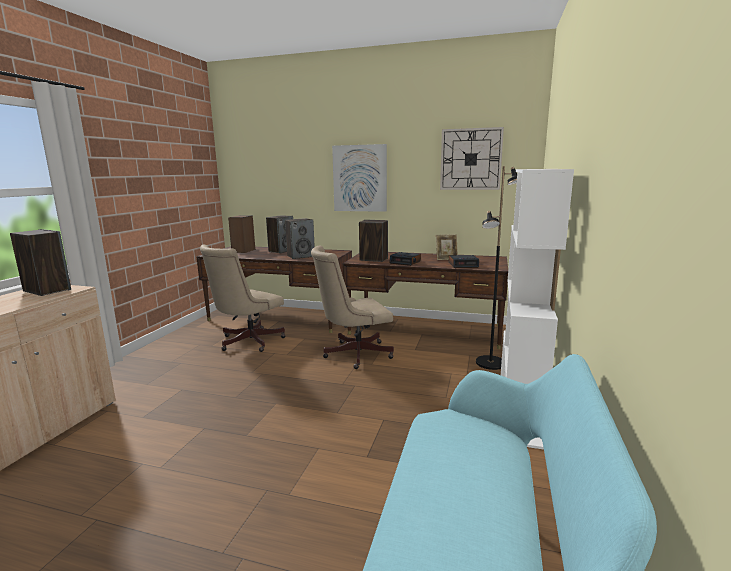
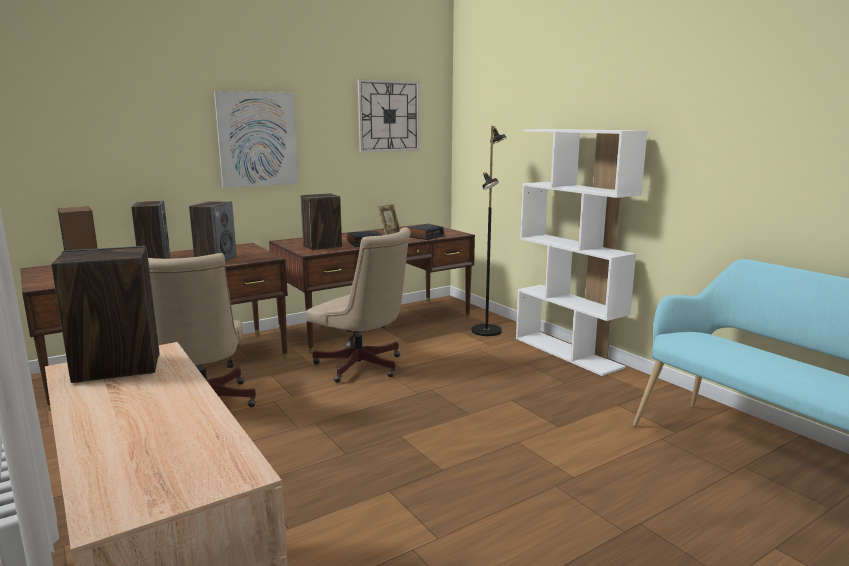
camera: 50 degrees left, 0 degrees up
(353, 354) = (363, 367): beige office chair -> beige office chair turned 75 degrees counterclockwise

